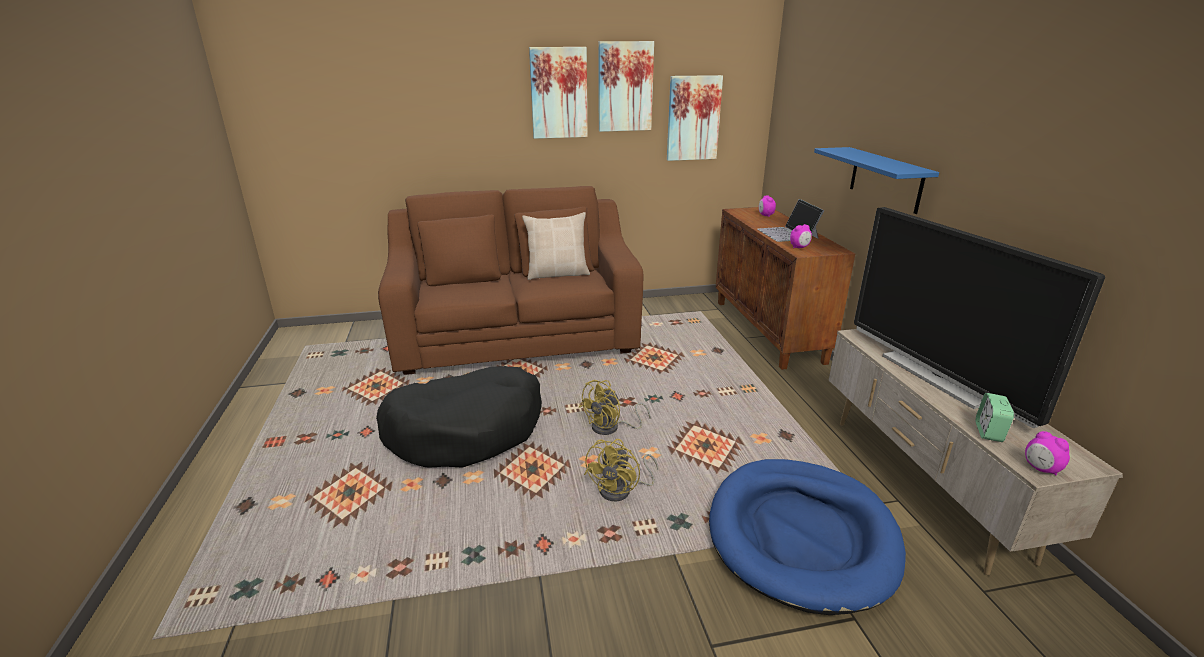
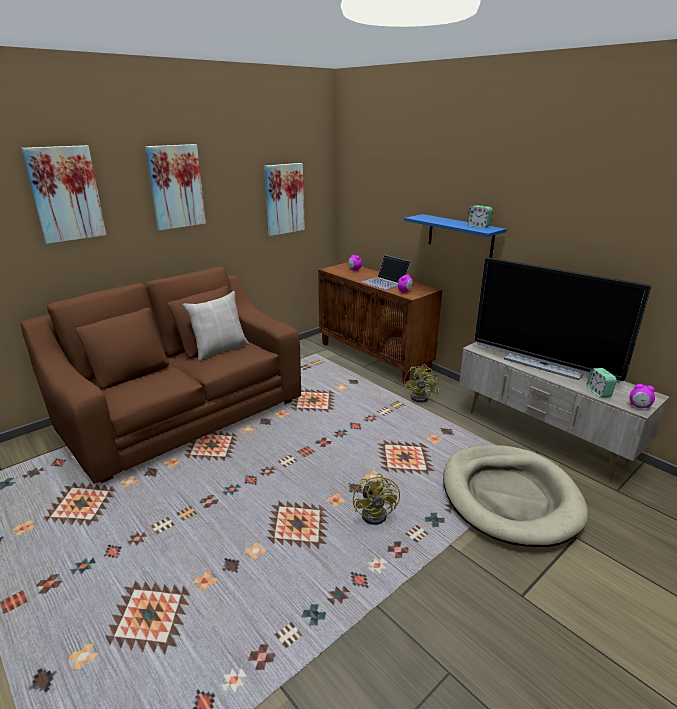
camera: 30 degrees left, 0 degrees up
(466, 430) = (212, 513): black dog bed -> none
(611, 428) = (329, 467): yellow fan -> yellow fan (423, 397)
(625, 87) = (230, 177): picture -> picture (66, 194)
(801, 535) = (509, 497): blue dog bed -> beige dog bed
(900, 165) = (478, 226): none -> alarm clock

